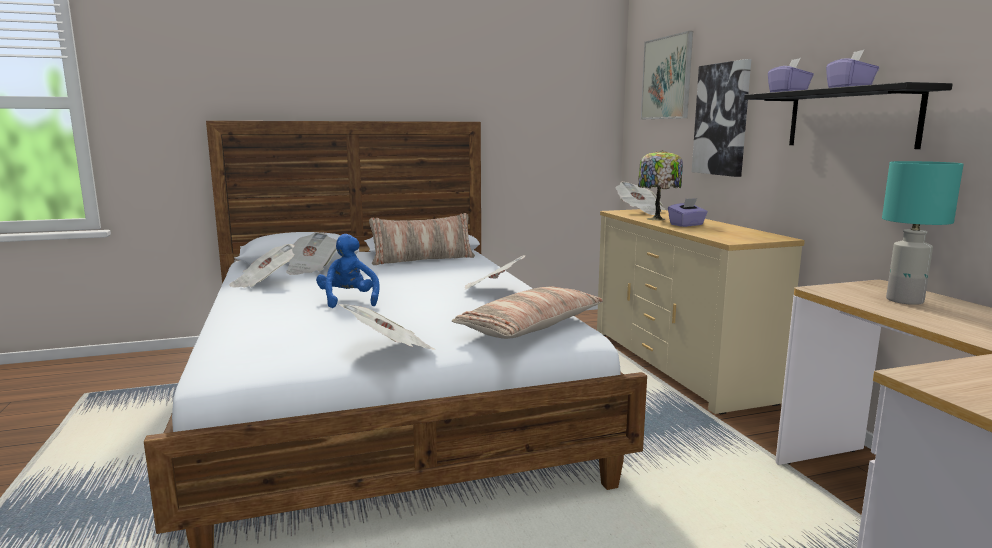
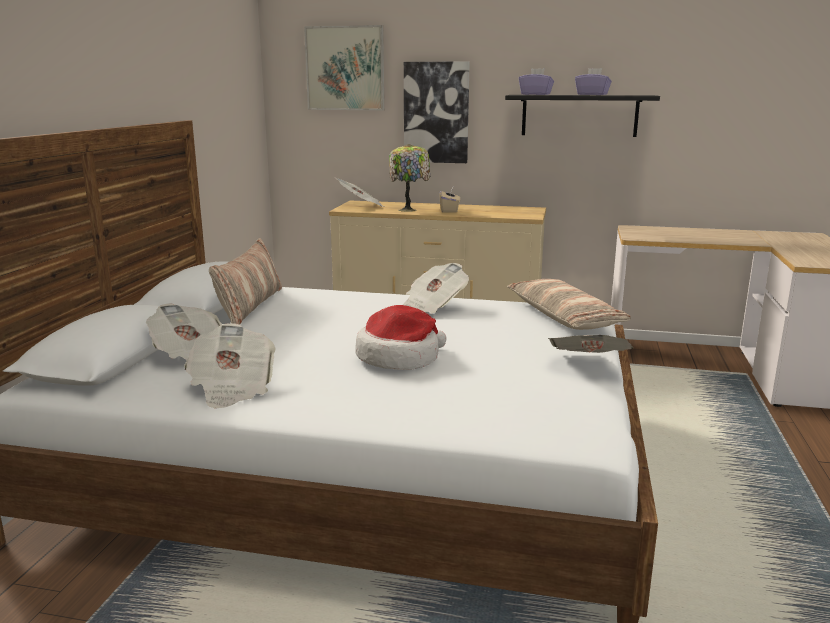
camera: 60 degrees left, 5 degrees up
(348, 300) = (400, 358): blue plush toy -> hat
(687, 225) = (449, 210): purple tissue box -> beige tissue box
(905, 301) = (672, 233): turquoise table lamp -> none

